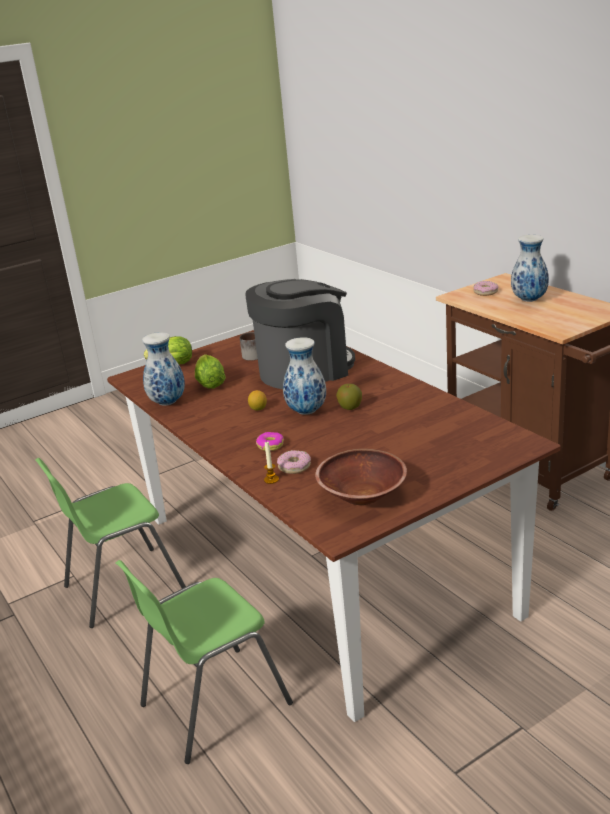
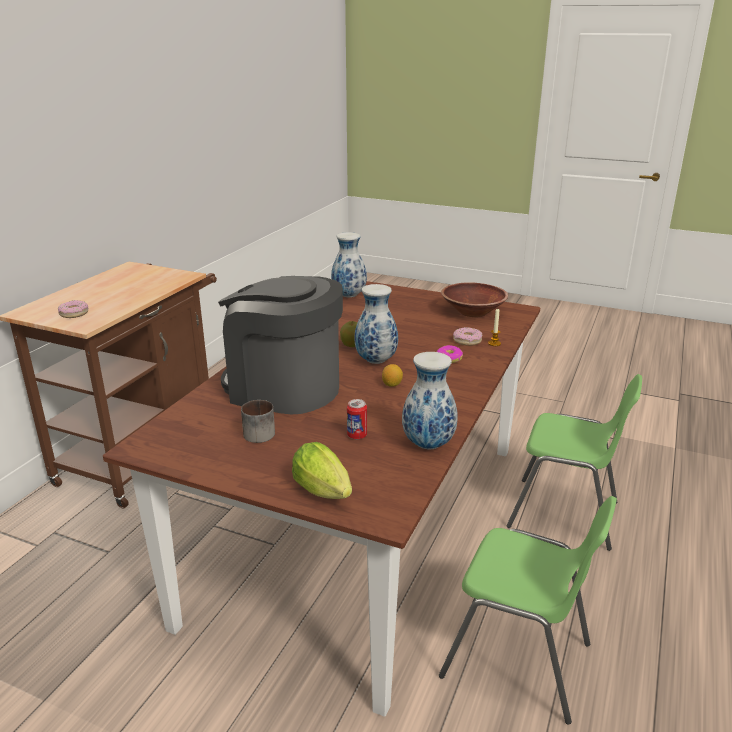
camera: 125 degrees left, 0 degrees up
(210, 383) = (357, 435): lettuce -> can
(529, 300) = (102, 294): vase -> vase (349, 295)

